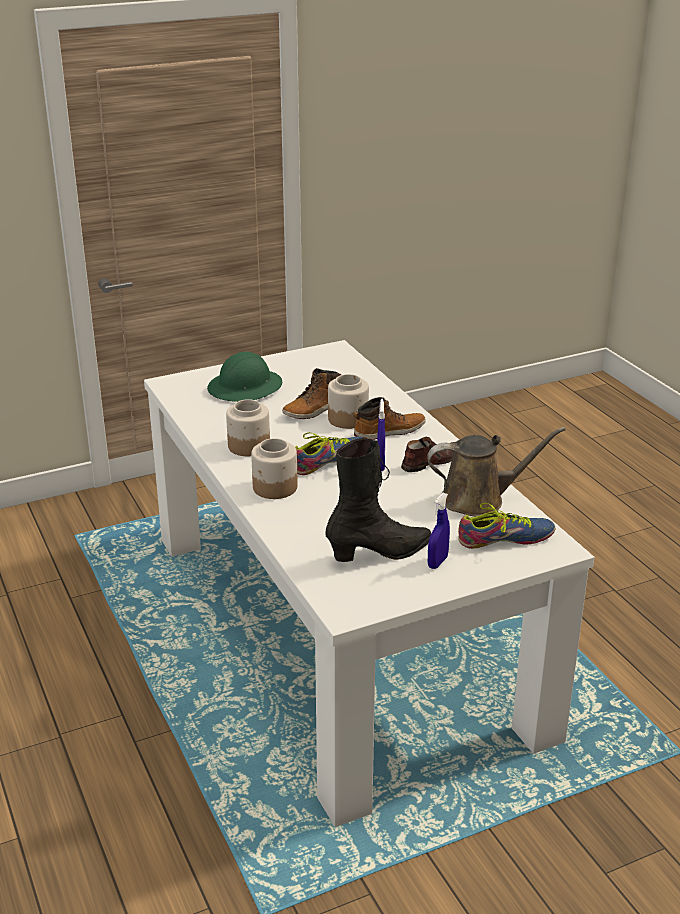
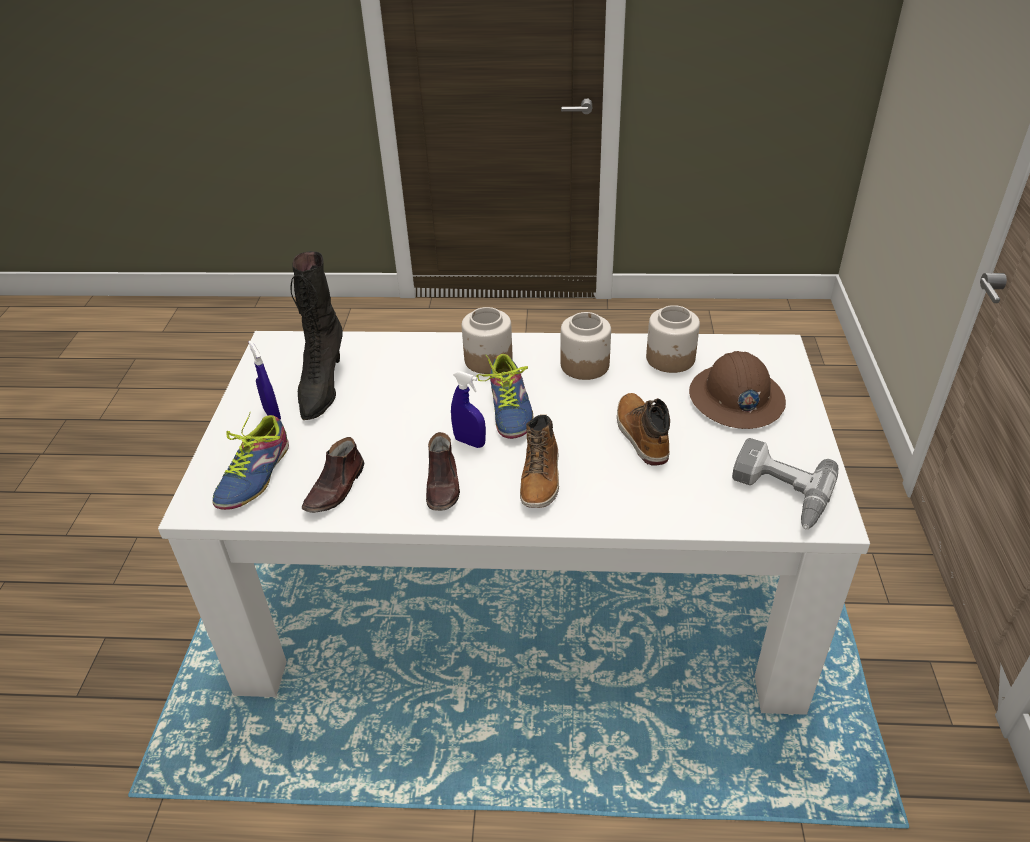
camera: 120 degrees right, 10 degrees up
(245, 388) = (735, 399): green hard hat -> brown hard hat
(328, 363) = (778, 493): none -> power drill
(348, 419) = (597, 455): jar -> jar (671, 359)
(478, 499) = (336, 488): brown watering can -> brown shoe

